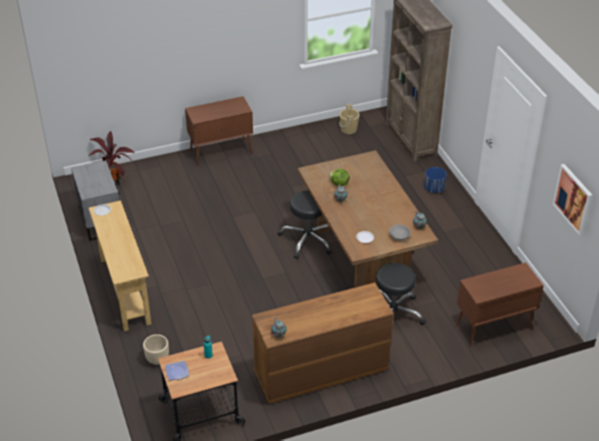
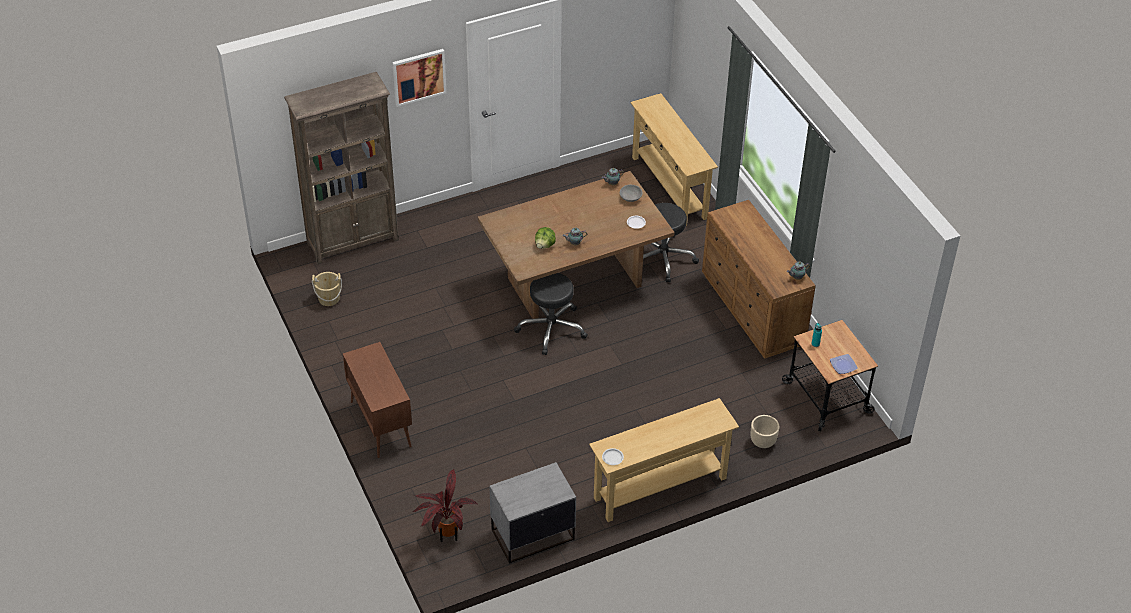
camera: 95 degrees left, 5 degrees up
(434, 188) = (450, 223): blue planter -> none
(493, 328) = (669, 187): brown cabinet -> beige console table
(573, 199) = (629, 39): picture -> picture (419, 76)

